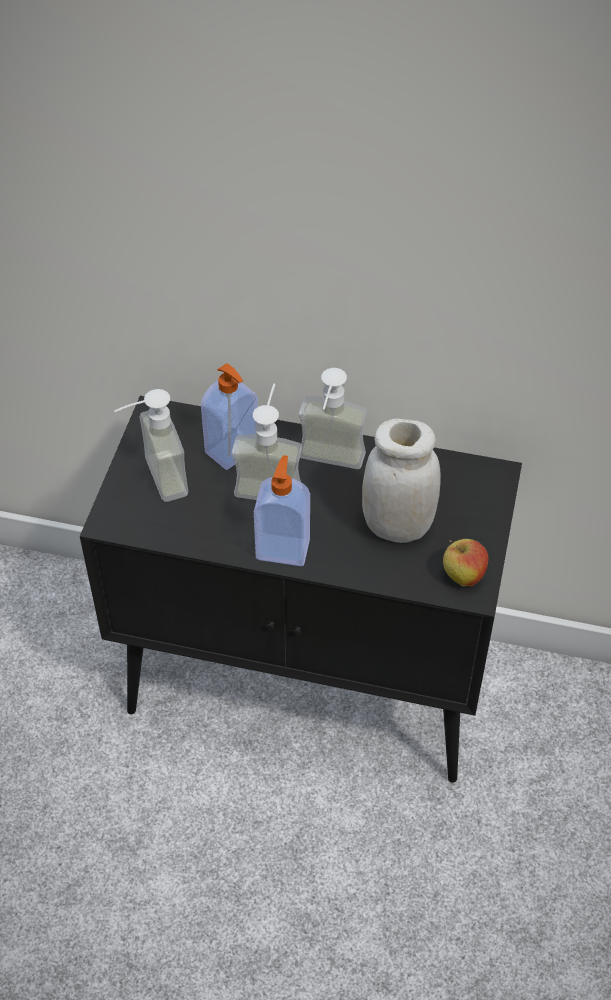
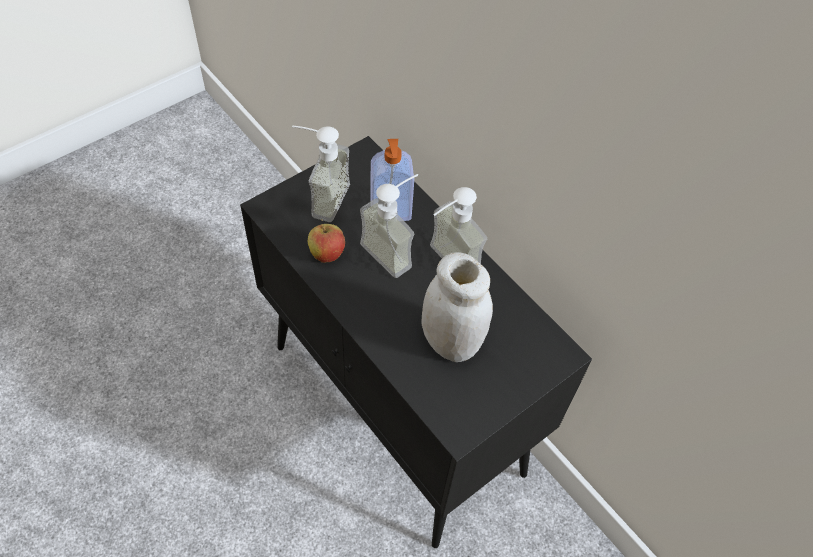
camera: 35 degrees right, 5 degrees up
(283, 548) = (357, 302): soap dispenser -> none
(463, 576) = (462, 413): apple -> apple (327, 254)

